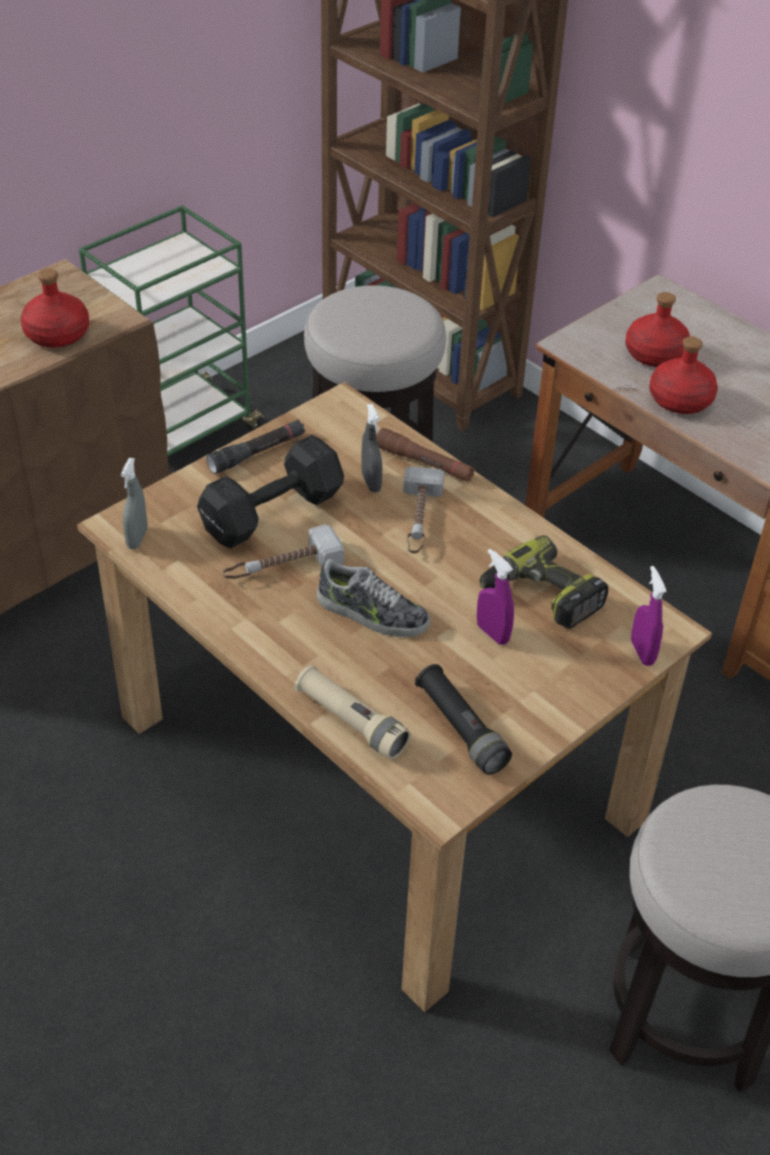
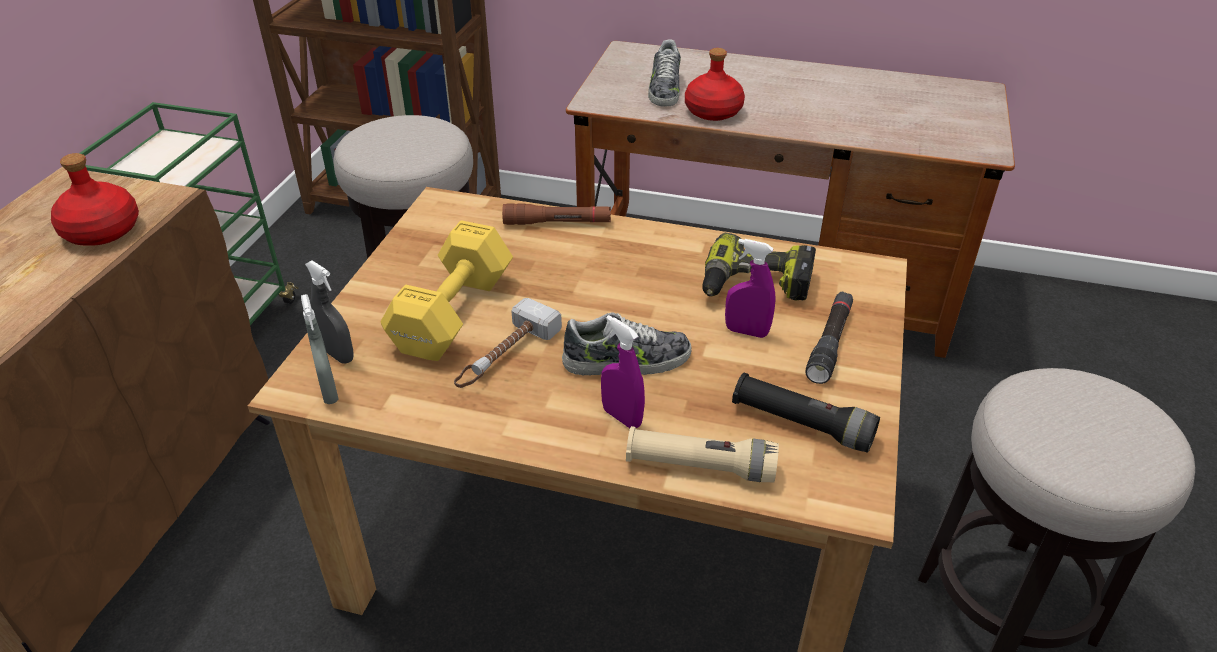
camera: 30 degrees left, 5 degrees down
(257, 453) = (393, 269): black flashlight -> black flashlight (830, 343)
(269, 513) = (450, 315): black dumbbell -> yellow dumbbell
(371, 482) = (524, 254): grey spray bottle -> grey spray bottle (338, 354)
(419, 519) = (594, 267): hammer -> none
(642, 652) = (875, 295): purple spray bottle -> purple spray bottle (622, 417)
(656, 354) = (664, 88): red bottle -> shoe

